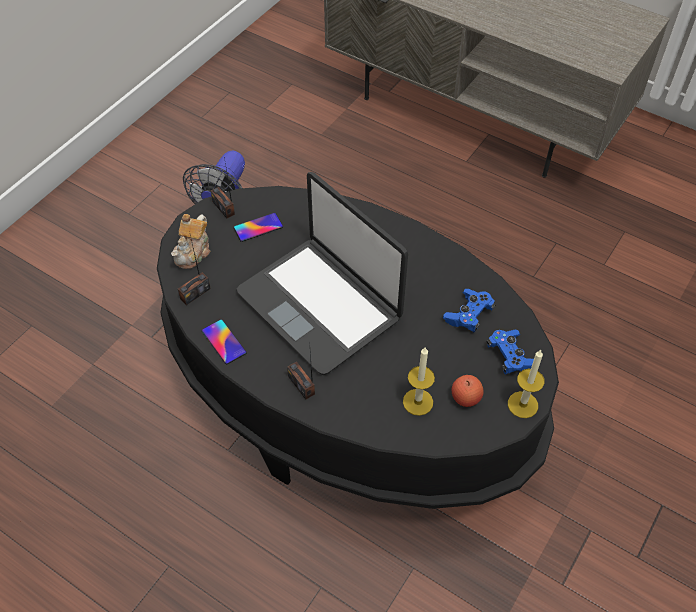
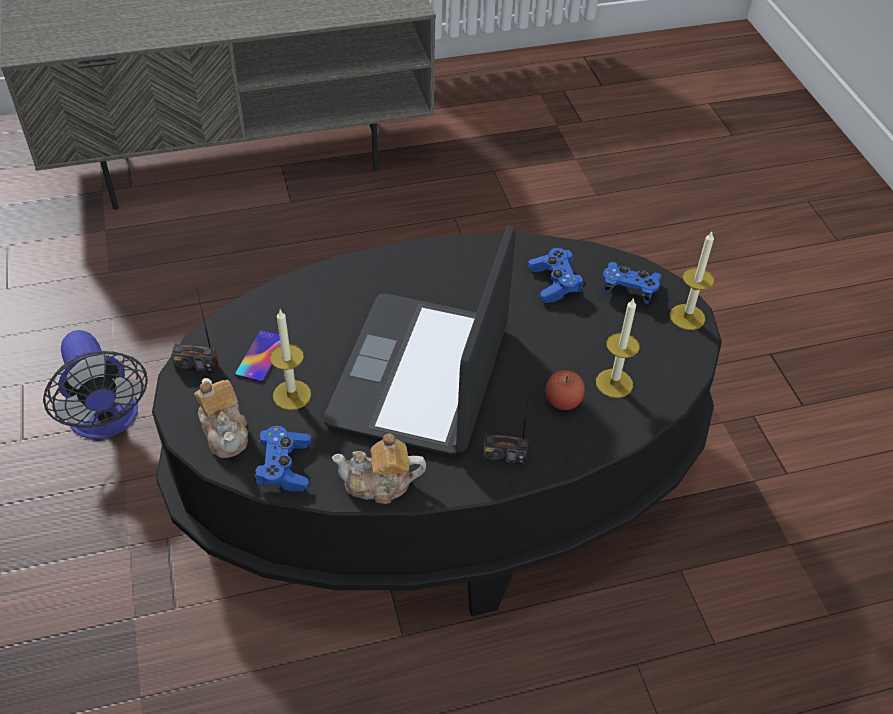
camera: 50 degrees left, 5 degrees down
(195, 293) = (284, 467): radio -> blue game controller
(223, 342) = (379, 484): phone -> teapot
(245, 260) = (292, 395): none -> candle
(320, 304) = (422, 375): laptop -> laptop turned 105 degrees clockwise
(465, 398) = (643, 348): apple -> apple (563, 401)

